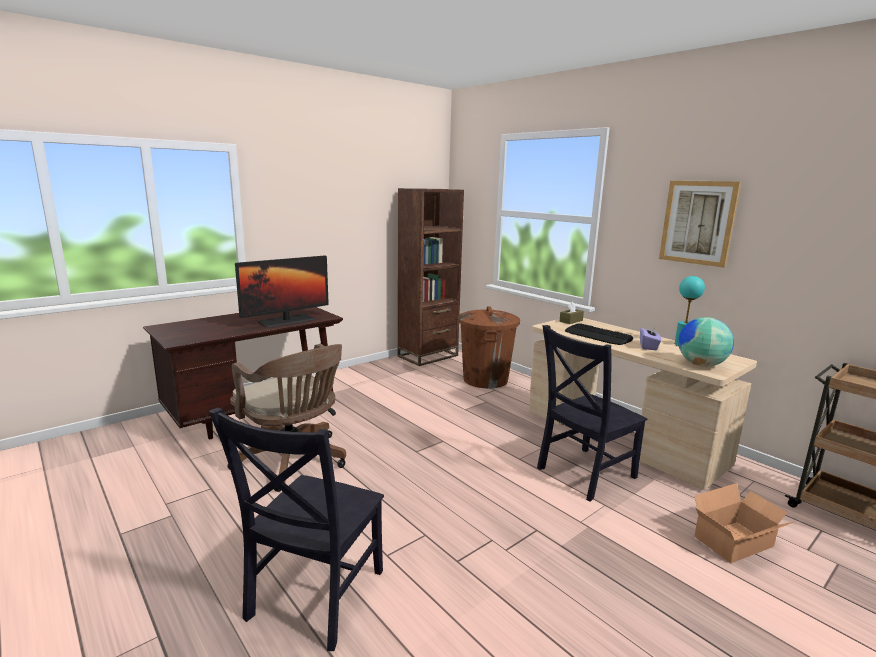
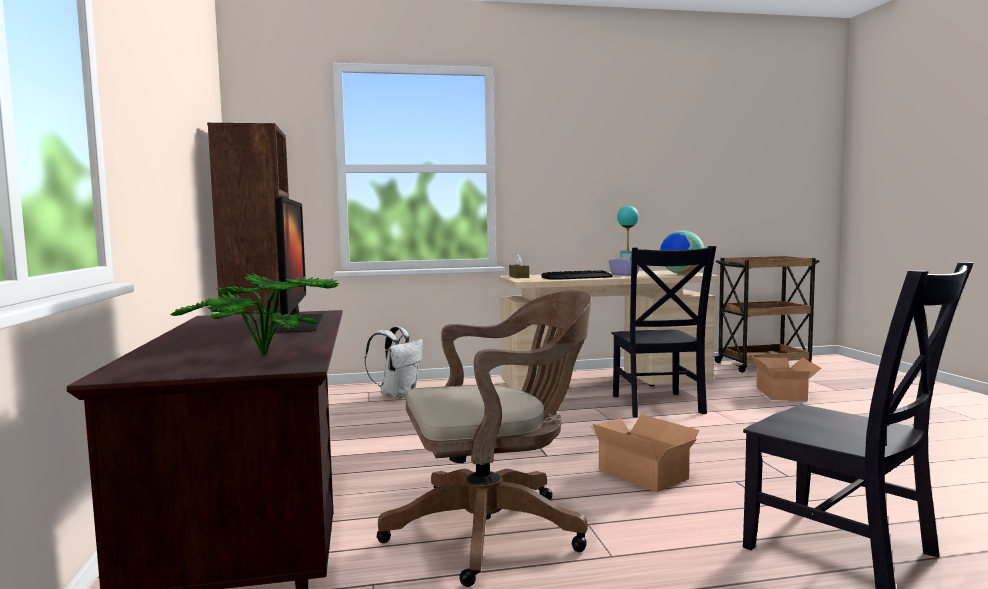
camera: 60 degrees left, 10 degrees down
(195, 334) = (263, 357): none -> potted plant
(411, 492) = (643, 473): none -> cardboard box
(485, 379) = (398, 395): brown trash can -> white backpack
(697, 222) = (597, 162): picture -> none

